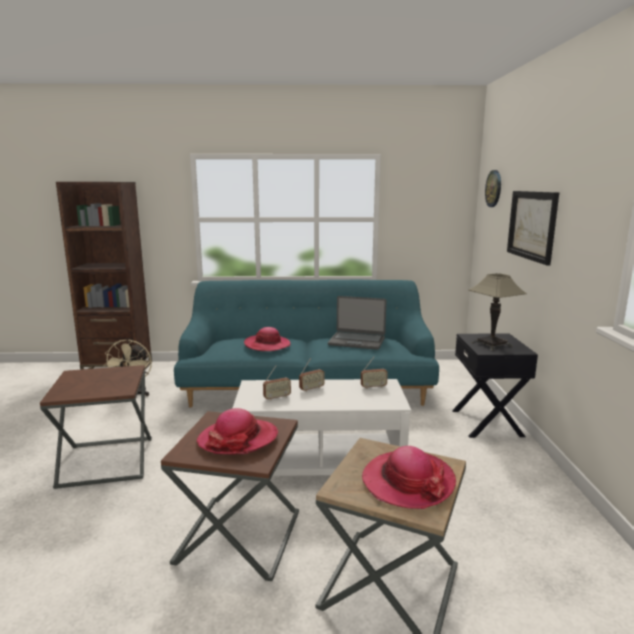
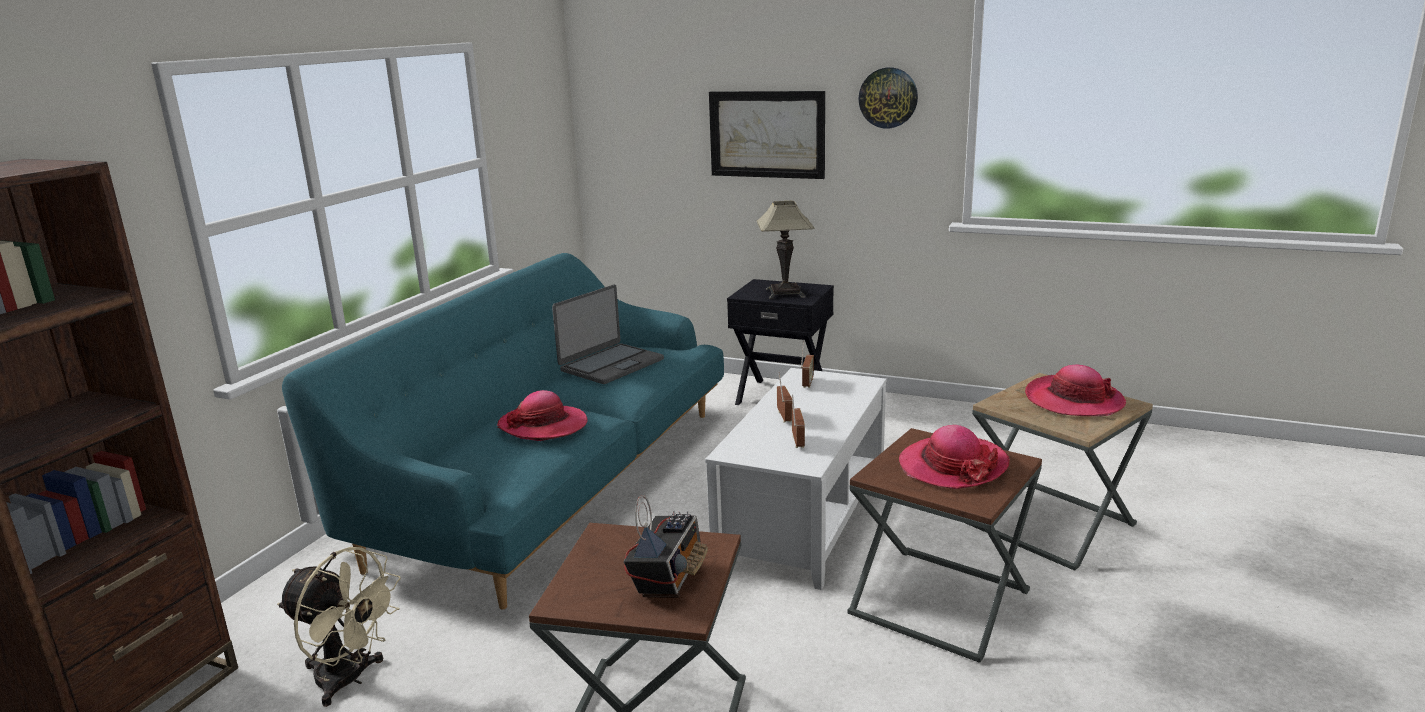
camera: 65 degrees left, 5 degrees up
(89, 387) = (668, 578): none -> radio
(494, 188) = (636, 89): wall clock -> wall clock (888, 98)

